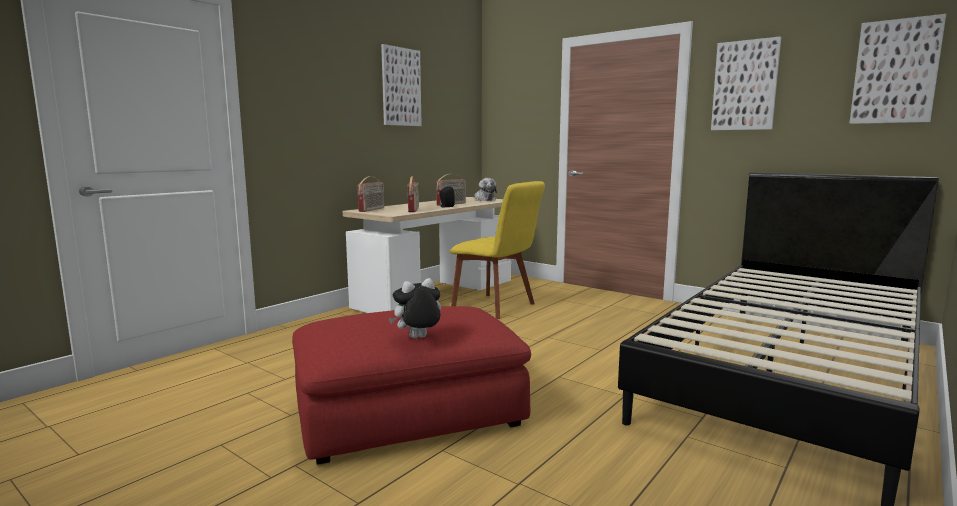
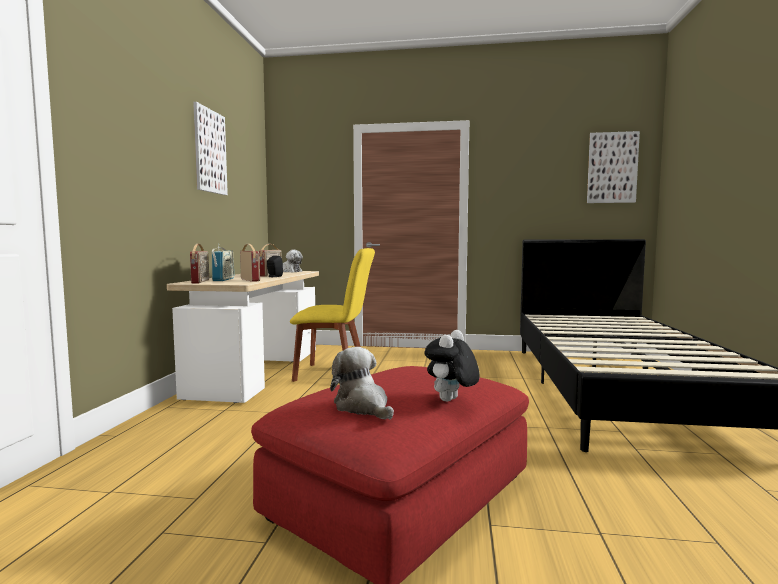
camera: 30 degrees left, 5 degrees down
(351, 330) = (363, 407): none -> plush toy
(395, 208) = (223, 279): none -> radio
(745, 85) = (513, 173): picture -> none

